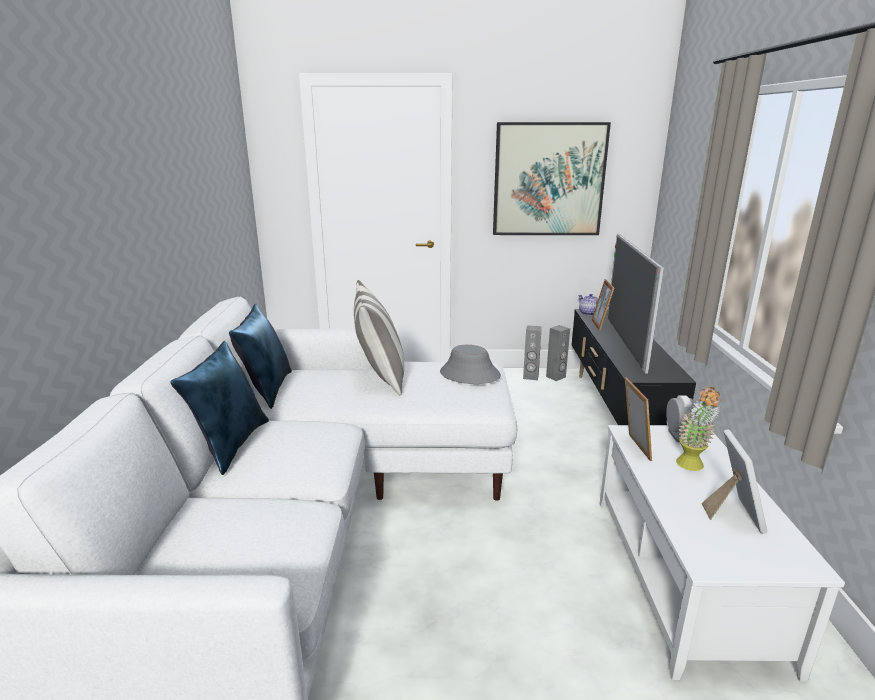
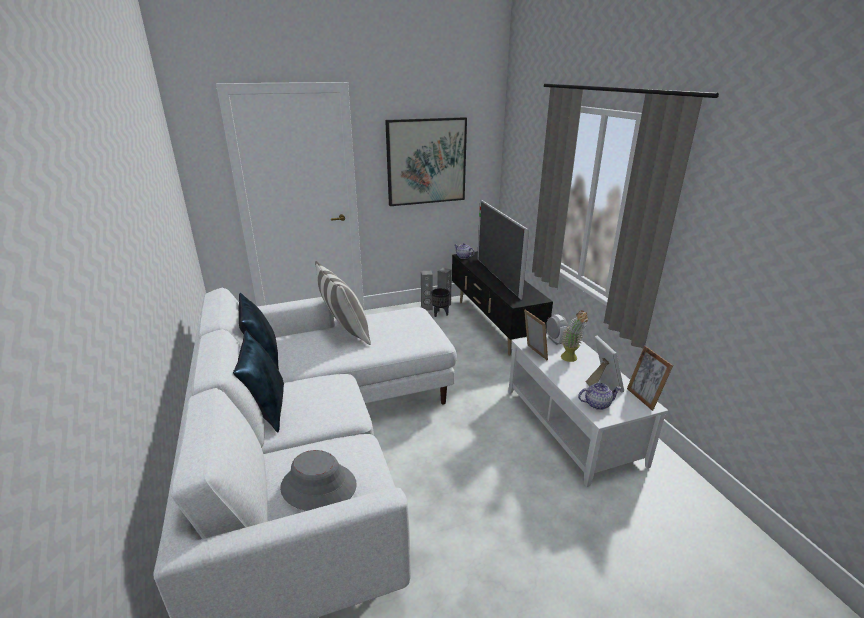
camera: 20 degrees left, 5 degrees up
(469, 374) = (409, 319): grey hat -> grey hat (318, 486)
(545, 386) = (440, 314): none -> black planter
(600, 325) = (475, 266): picture frame -> picture frame (643, 398)
(708, 542) = (597, 404): none -> teapot

